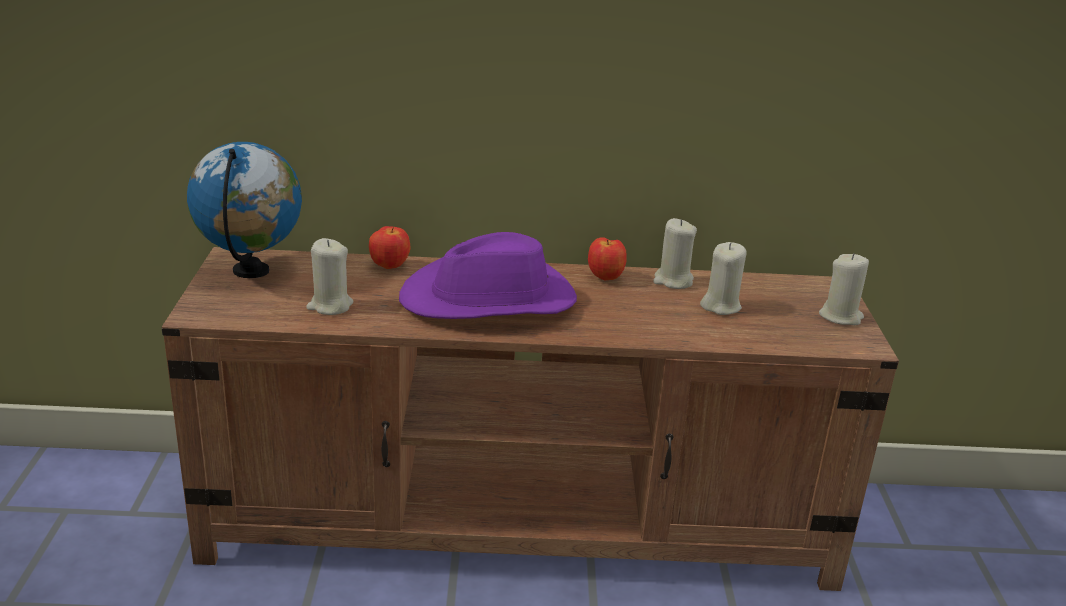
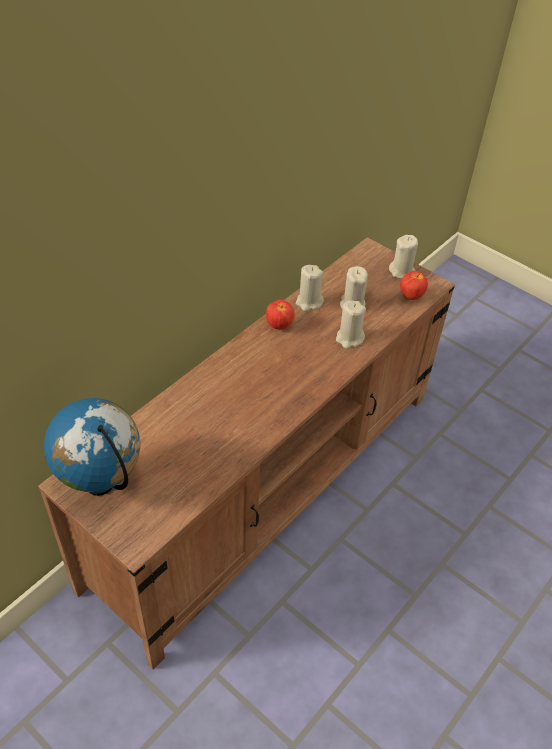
camera: 50 degrees left, 20 degrees up
(330, 306) = (192, 469): beige candle -> beige candle (349, 338)
(390, 267) = (168, 410): apple -> apple (411, 296)
(490, 299) = (256, 390): purple hat -> none

